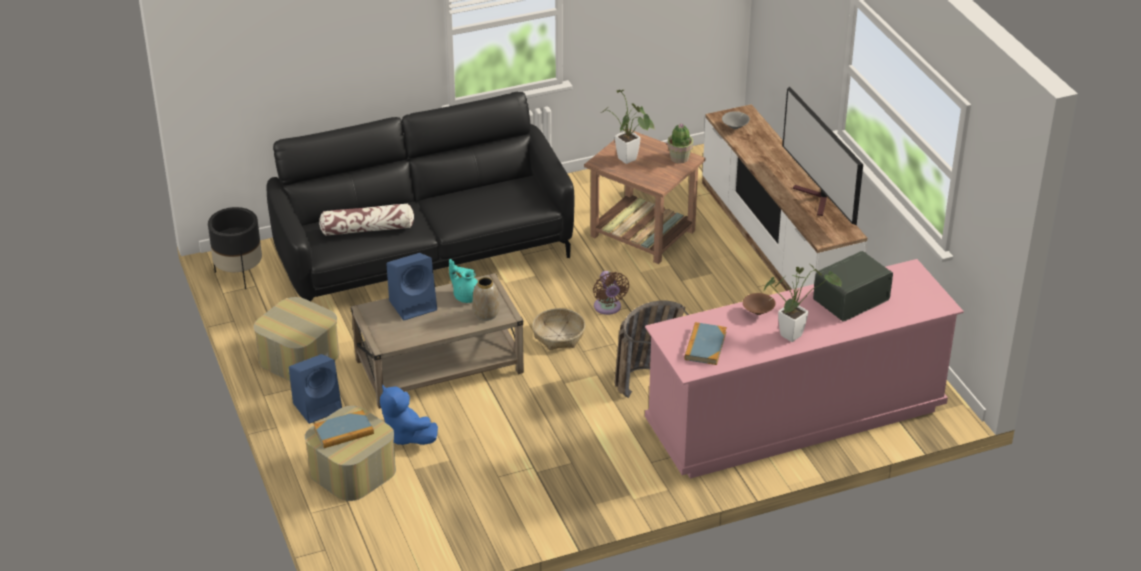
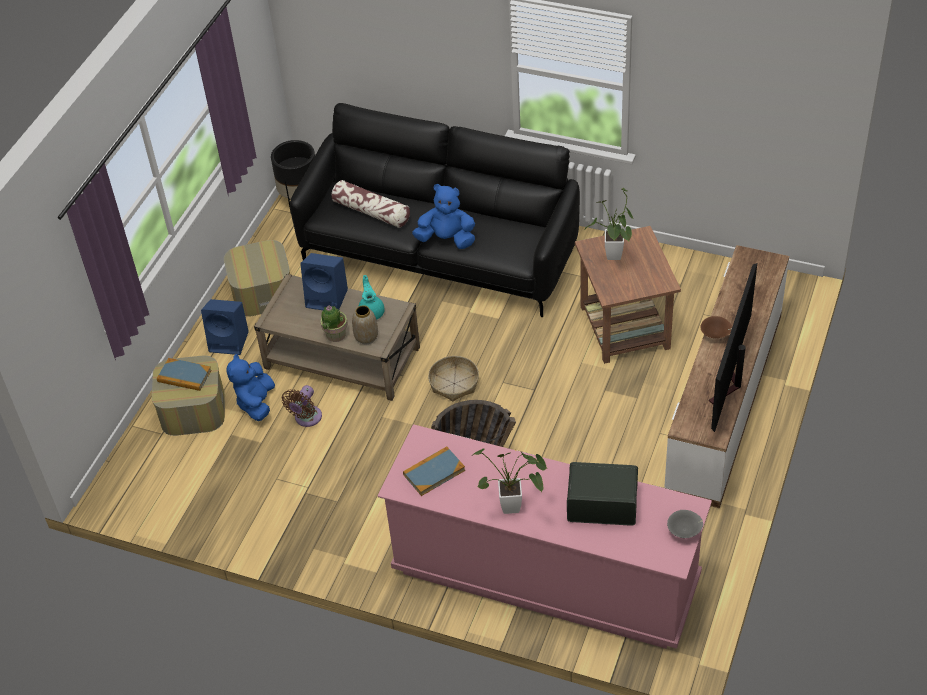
camera: 45 degrees right, 10 degrees up
(460, 219) = (447, 239): none -> blue plush toy
(608, 308) = (518, 381): brown fan -> brown fan (306, 418)
(679, 158) = (657, 278): potted plant -> potted plant (335, 335)
(735, 127) = (746, 272): grey bowl -> grey bowl (685, 531)
(759, 312) = (513, 468): brown bowl -> brown bowl (716, 335)

